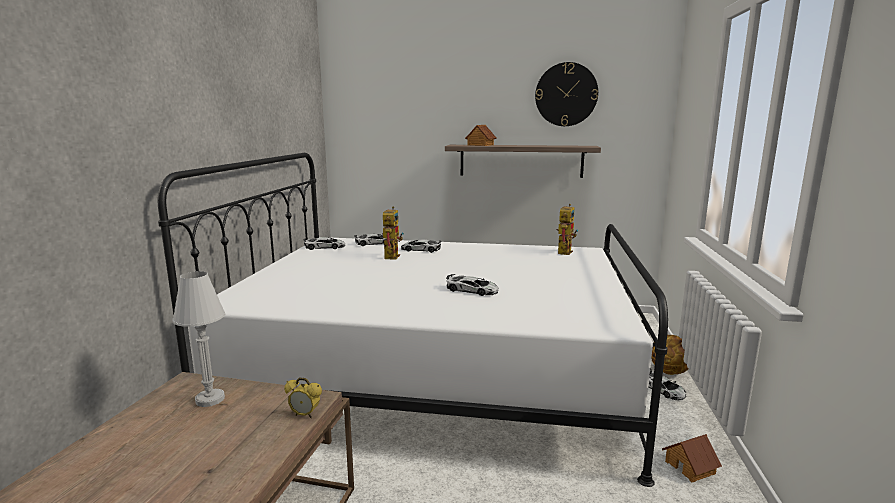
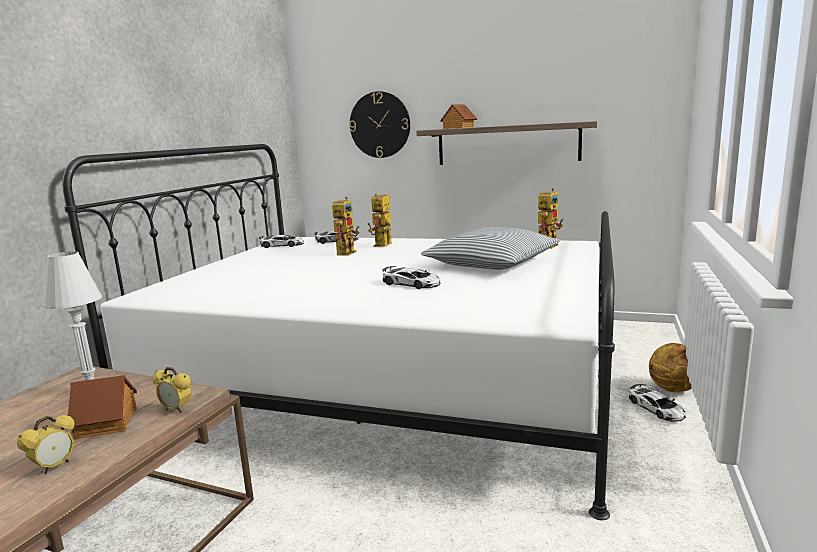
camera: 10 degrees right, 0 degrees up
(222, 477) = (55, 467): none -> alarm clock
(421, 249) = (383, 246): toy car -> toy robot
(527, 269) = (491, 263): none -> pillow
(566, 94) = (557, 62): wall clock -> wall clock (380, 125)
(690, 467) = (664, 500): toy house -> toy house (107, 422)

